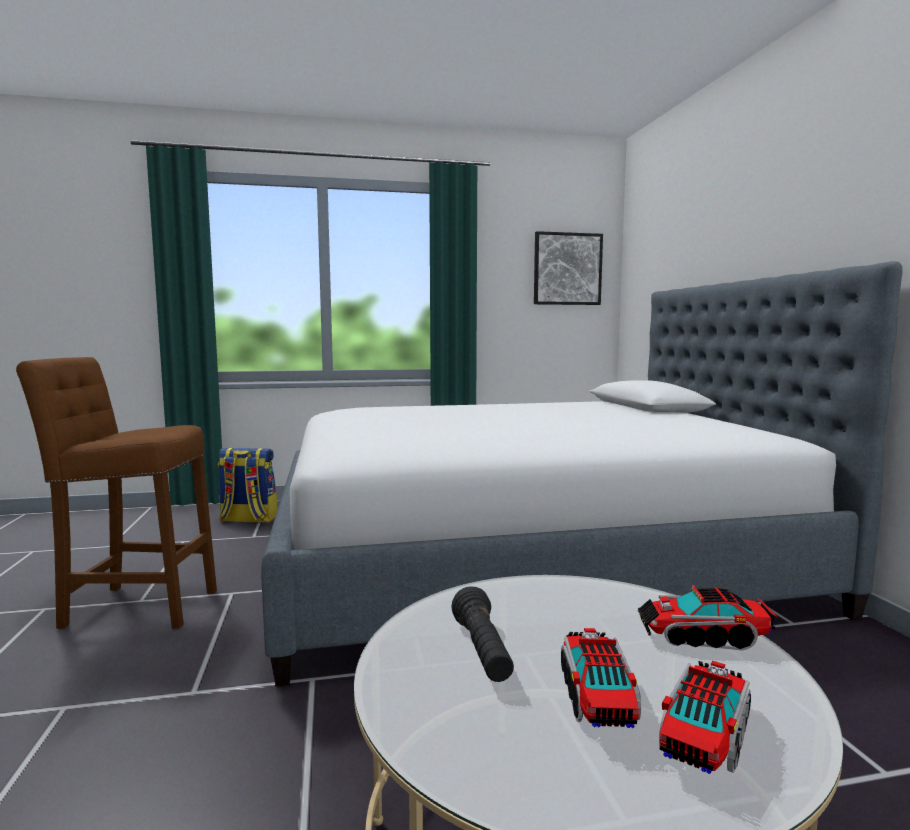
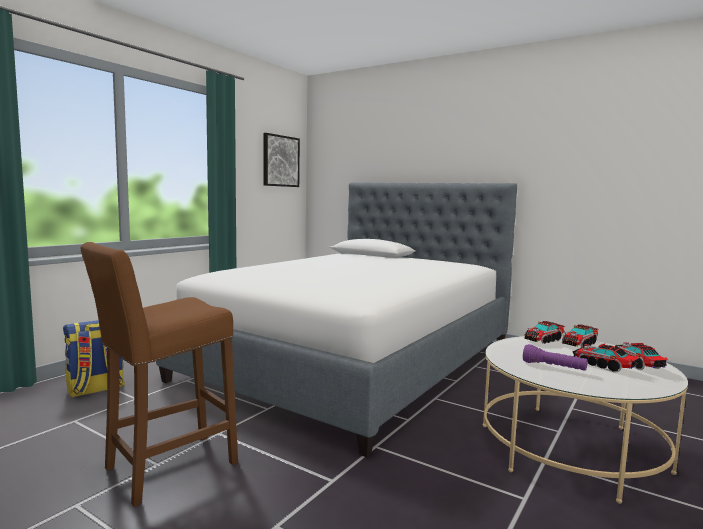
camera: 45 degrees left, 0 degrees up
(483, 652) = (553, 367): black flashlight -> purple flashlight
(641, 602) = (543, 340): none -> toy truck

